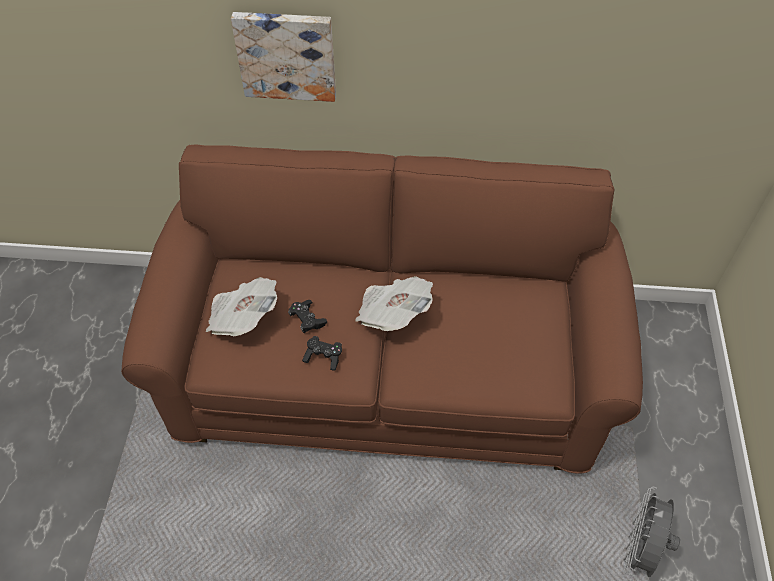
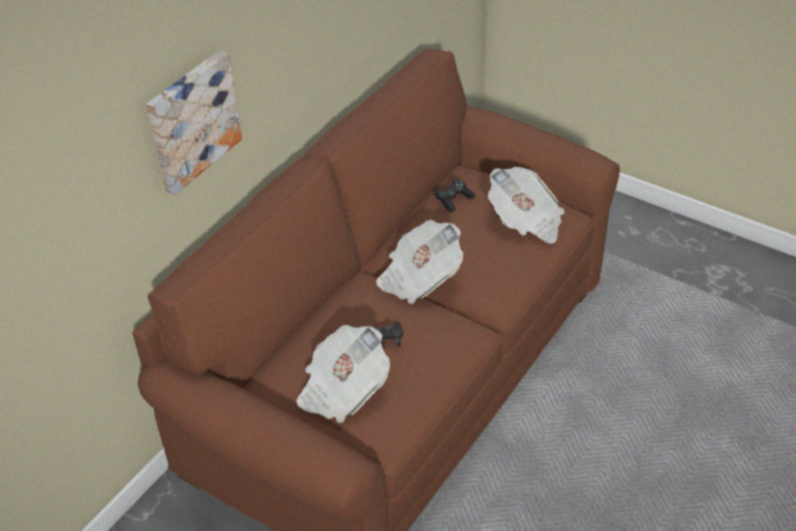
camera: 60 degrees left, 10 degrees down
(323, 357) = (435, 343): black game controller -> black game controller (454, 200)
(516, 362) = (526, 221): none -> newspaper
(640, 549) = (678, 285): grey fan -> none

